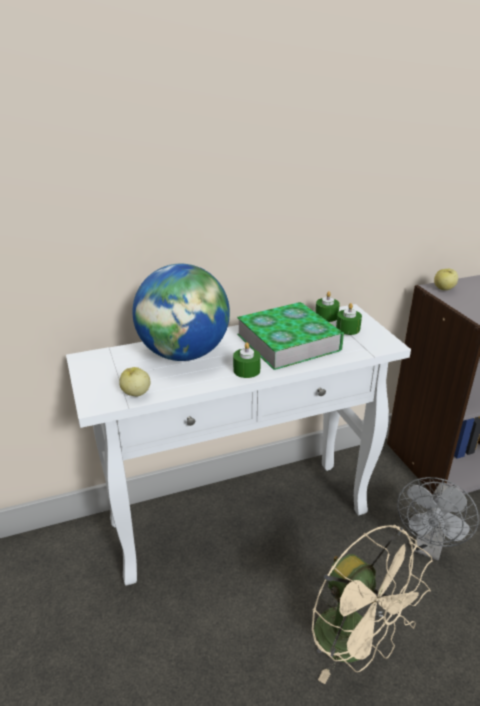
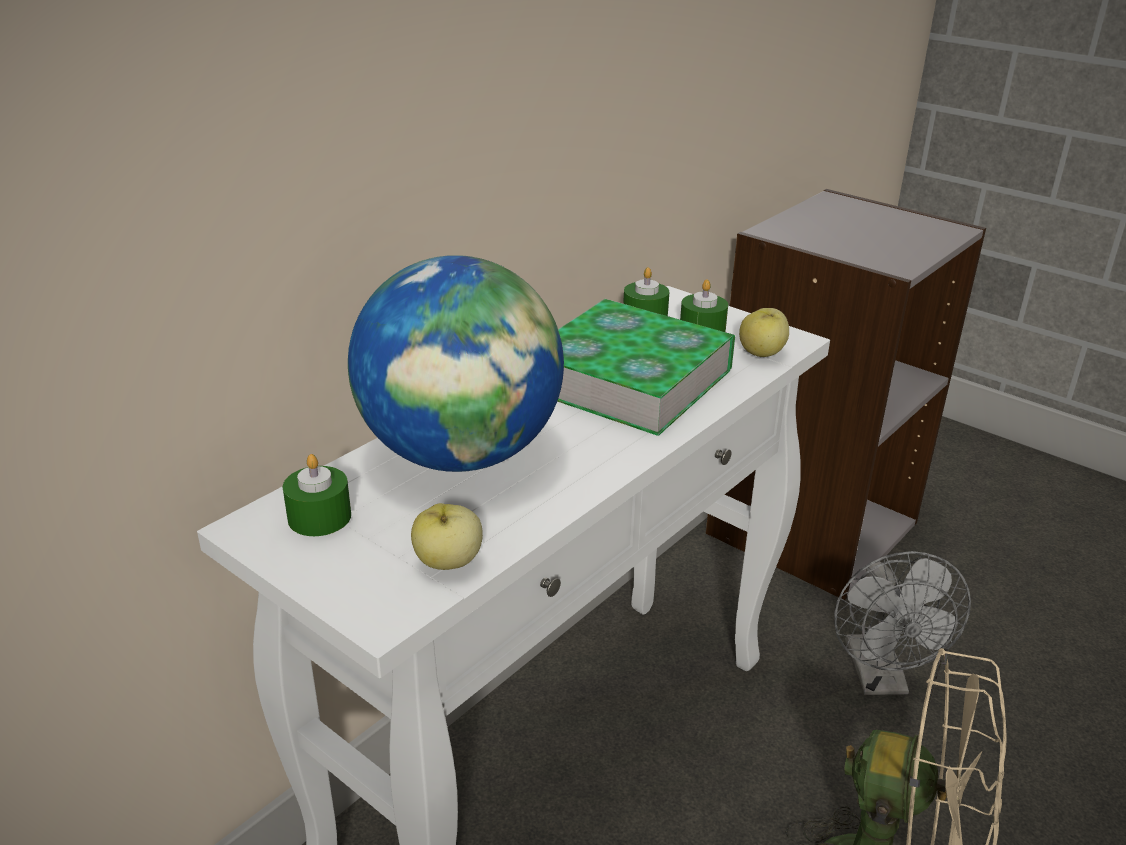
camera: 30 degrees left, 0 degrees up
(246, 370) = (612, 450): green candle -> green candle (319, 517)
(444, 289) = (786, 230): apple -> apple (762, 353)

